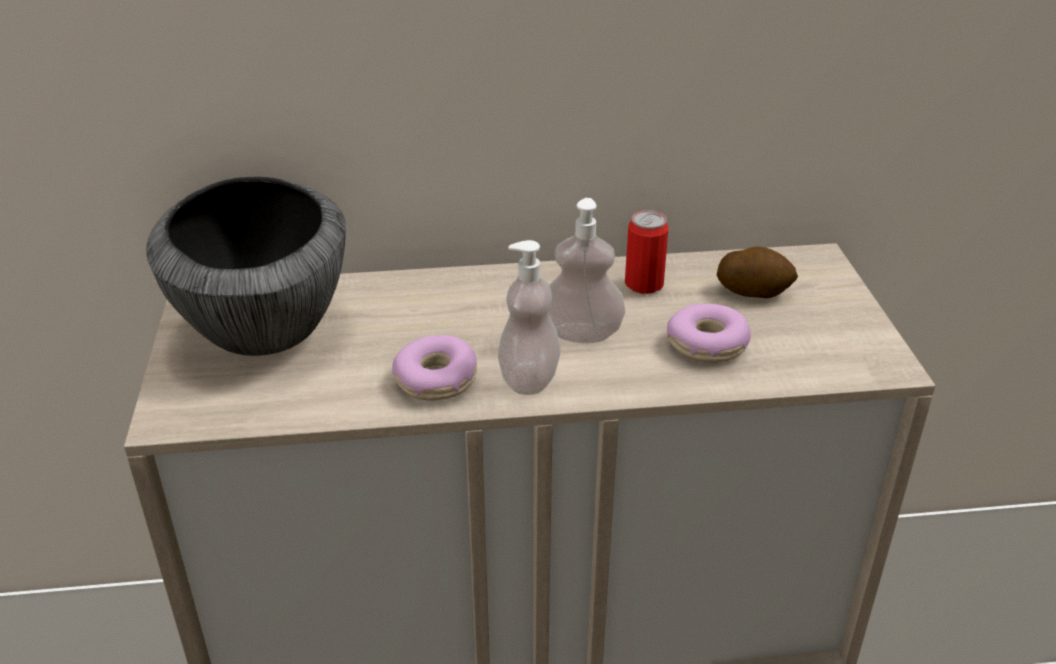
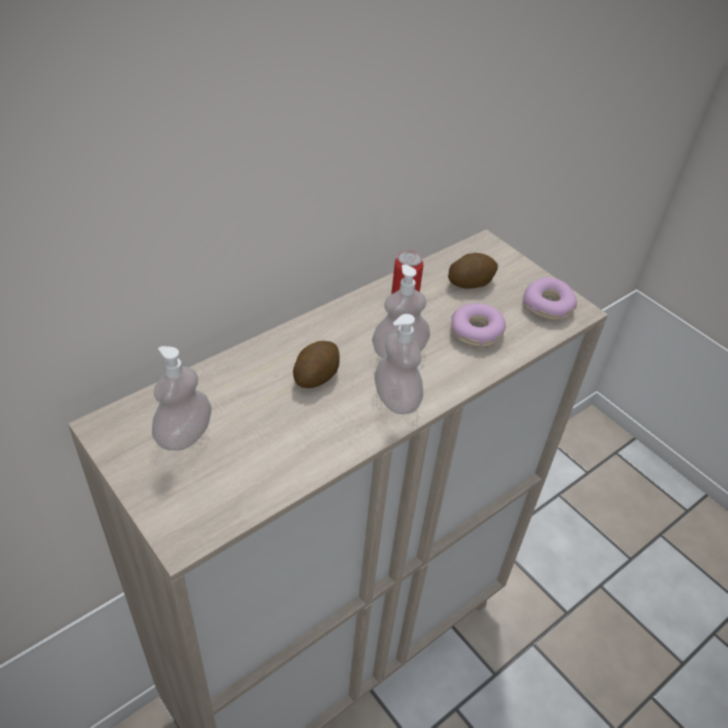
camera: 35 degrees left, 10 degrees up
(264, 331) = (184, 435): bowl -> soap dispenser
(436, 380) = (340, 425): donut -> donut (548, 306)
(458, 324) = (316, 375): none -> potato

